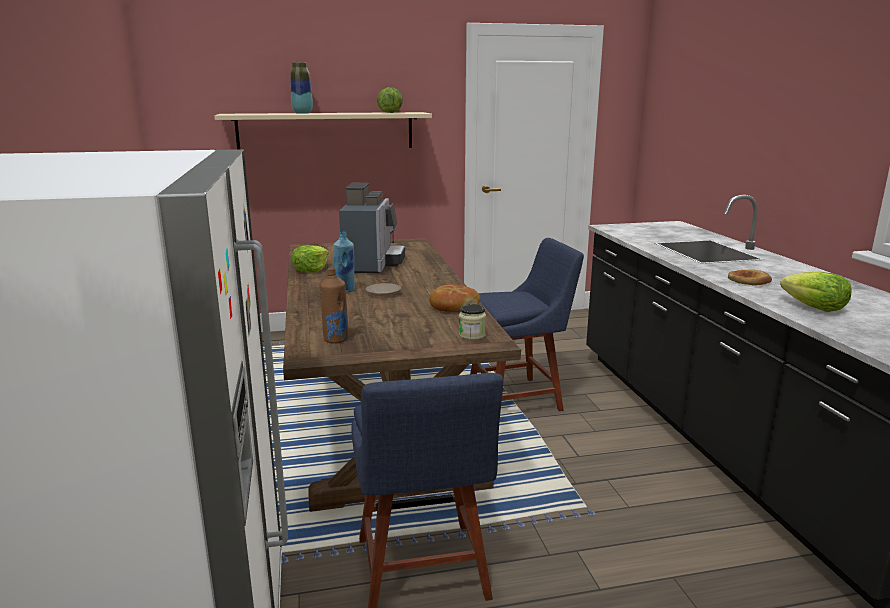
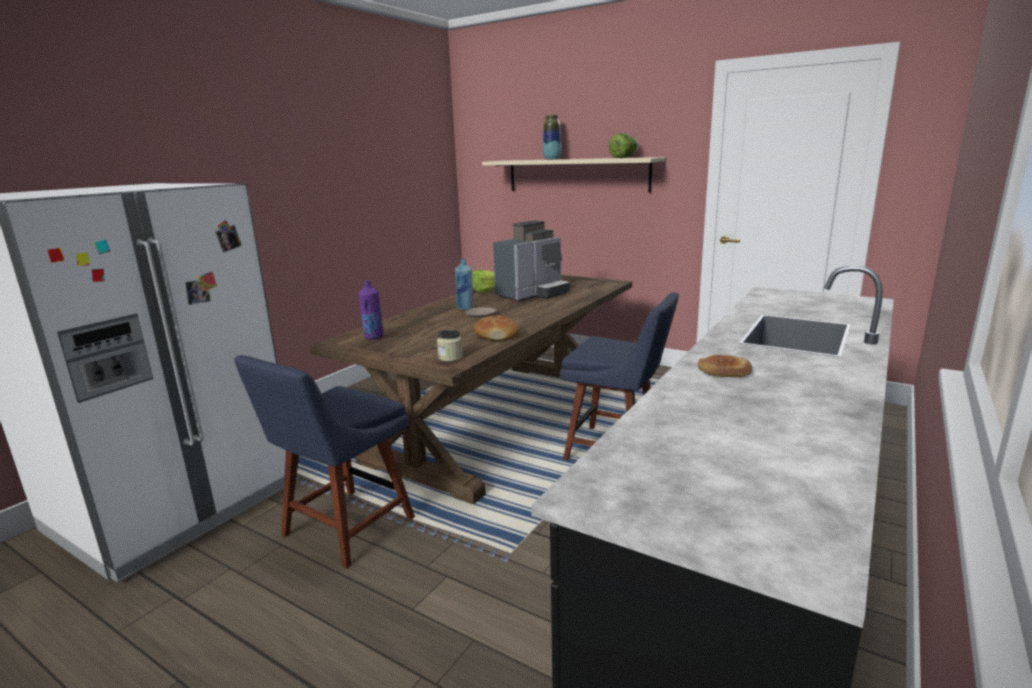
camera: 45 degrees right, 0 degrees up
(335, 339) = (374, 337): brown bottle -> purple bottle
(814, 307) = (696, 413): lettuce -> none

